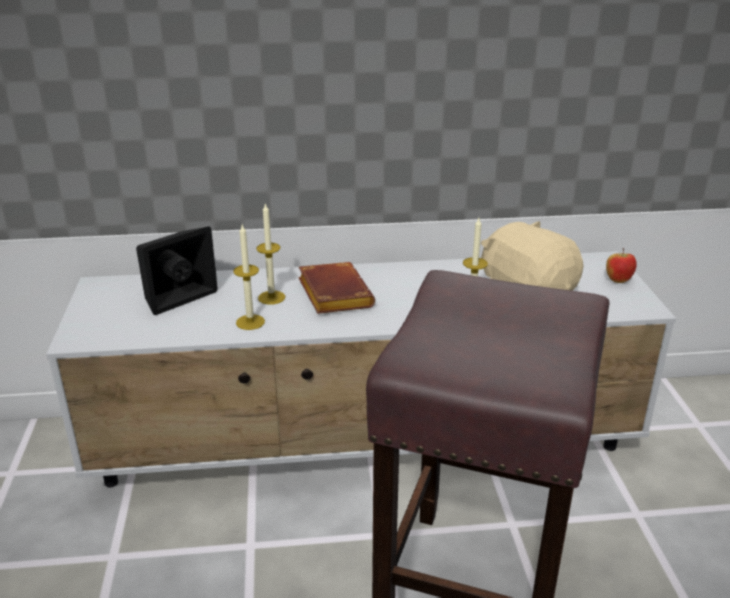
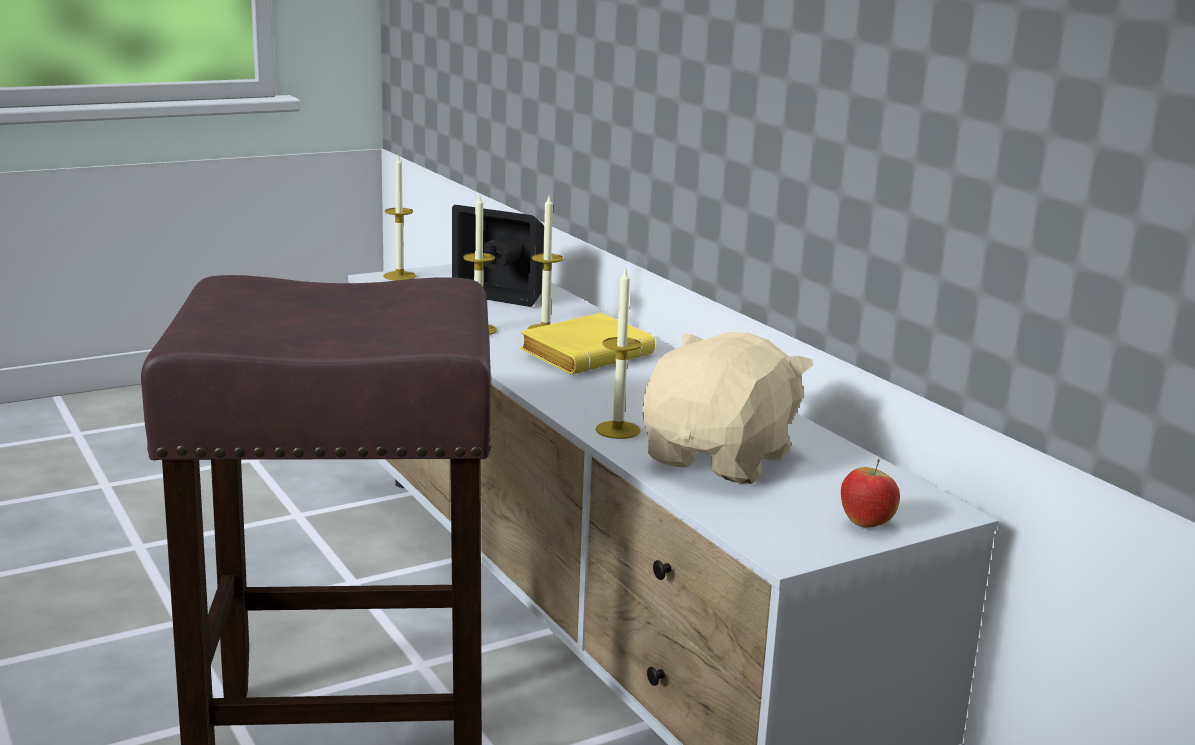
camera: 65 degrees right, 10 degrees down
(80, 330) = (399, 276): none -> candle
(332, 294) = (587, 354): brown book -> yellow book

